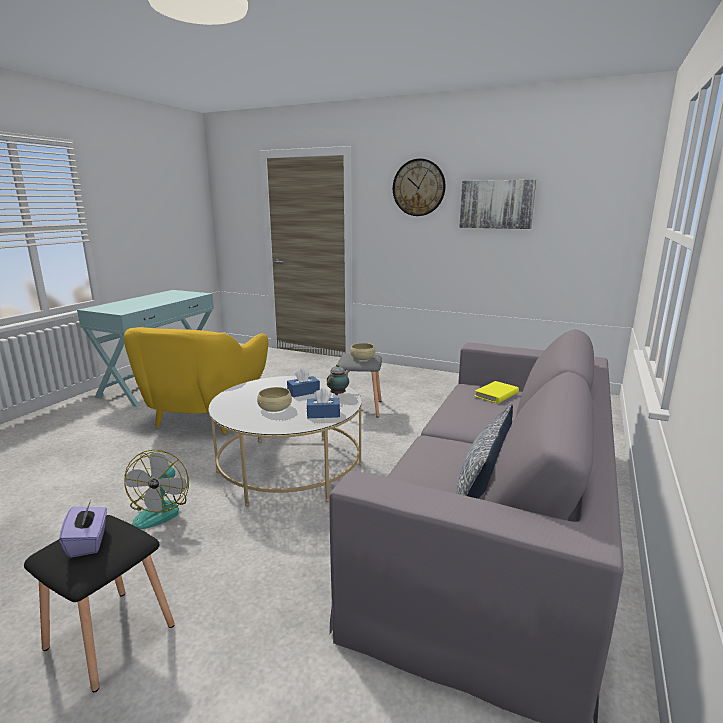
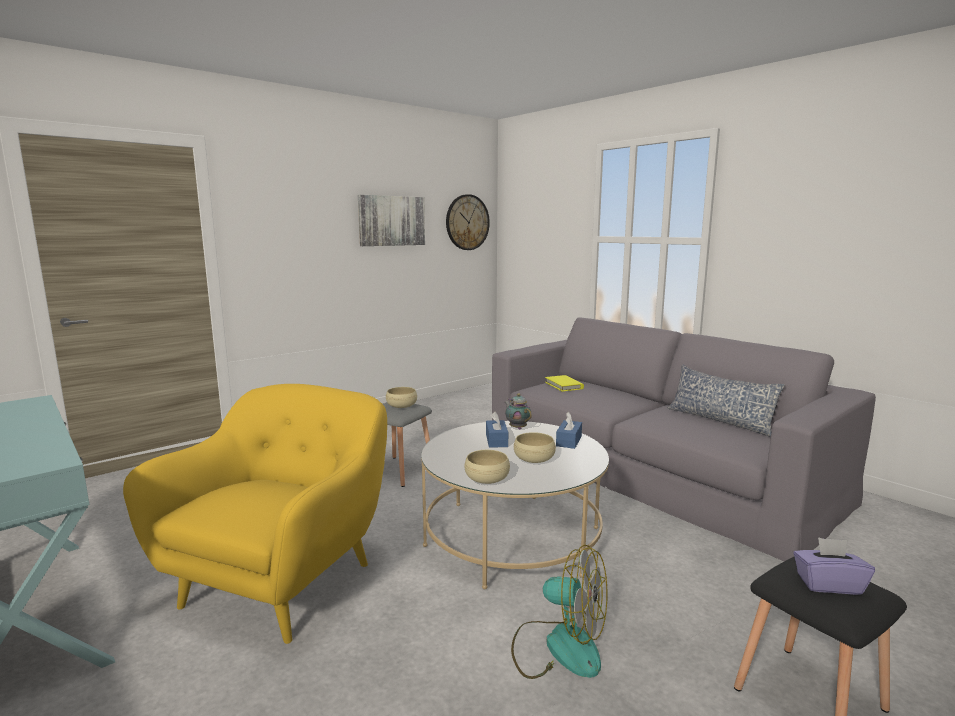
camera: 65 degrees left, 5 degrees down
(206, 417) = (283, 580): yellow armchair -> yellow armchair turned 105 degrees counterclockwise
(229, 400) = (487, 478): none -> beige bowl
(418, 187) = (308, 200): wall clock -> wall clock (467, 222)

